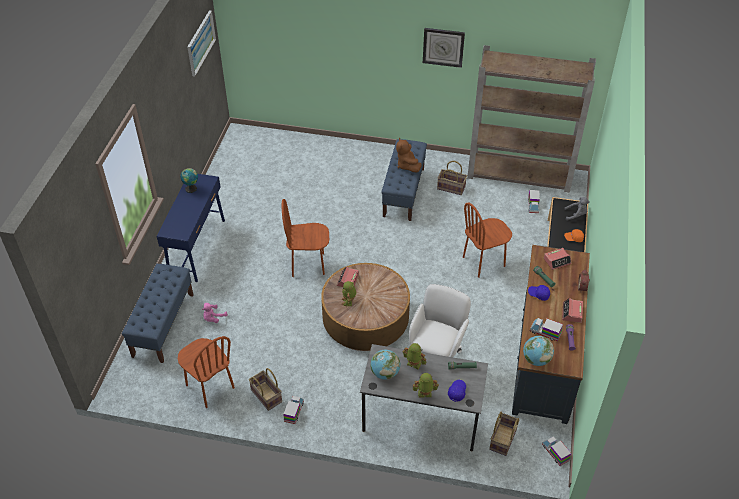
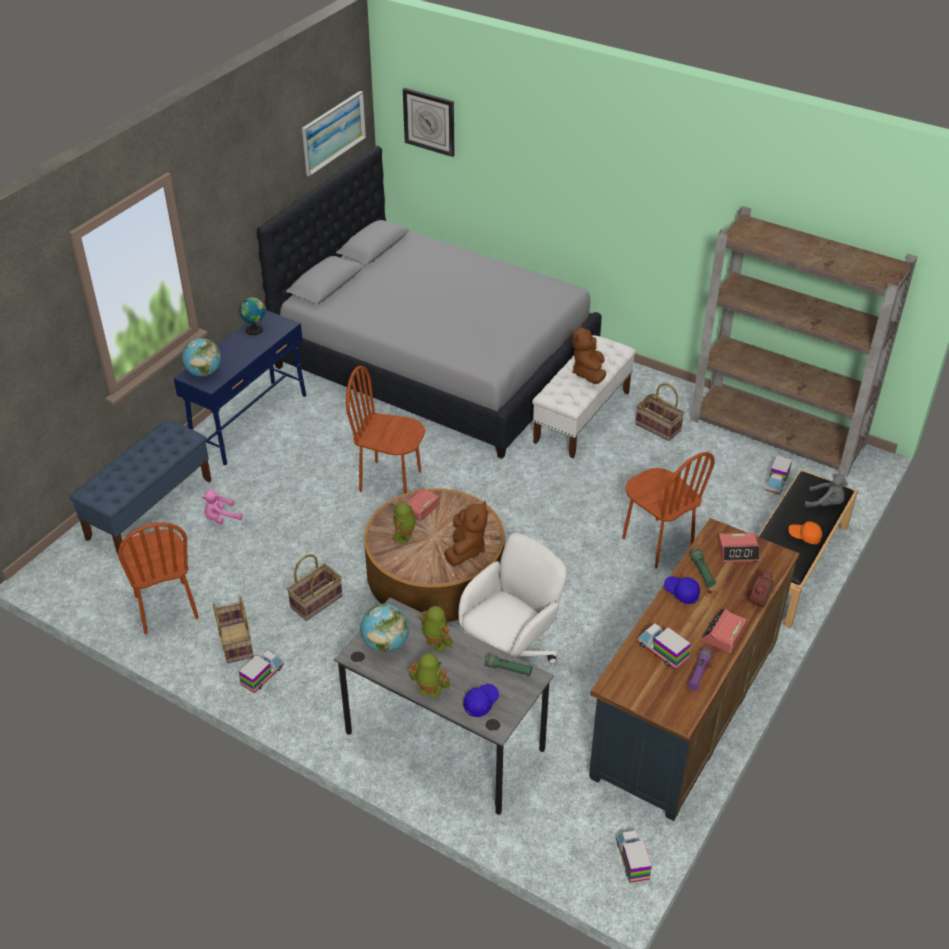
camera: 20 degrees right, 5 degrees down
(296, 177) = (436, 361): none -> grey bed
(389, 299) = (465, 549): none -> brown plush toy
(403, 192) = (582, 417): blue bench -> white bench
(443, 47) = (682, 200): wall clock -> wall clock (429, 121)
(484, 262) = (657, 543): brown chair -> brown chair turned 120 degrees counterclockwise
(503, 440) = (556, 813): basket -> basket (317, 602)
(536, 359) = (626, 688): globe -> globe (204, 373)

